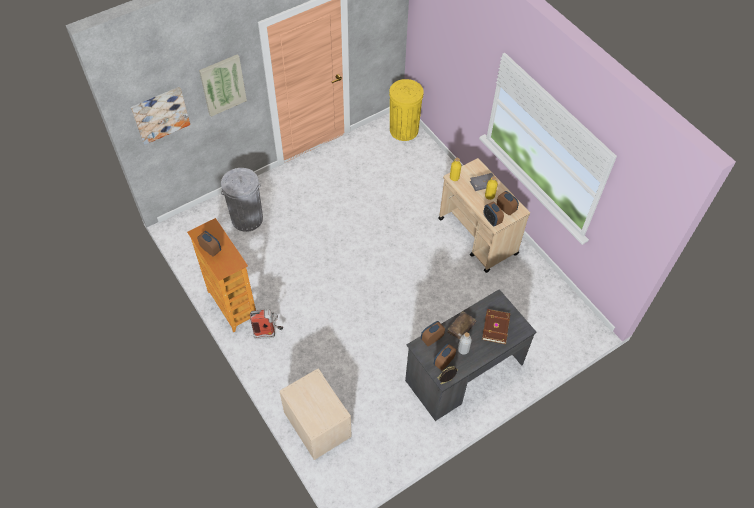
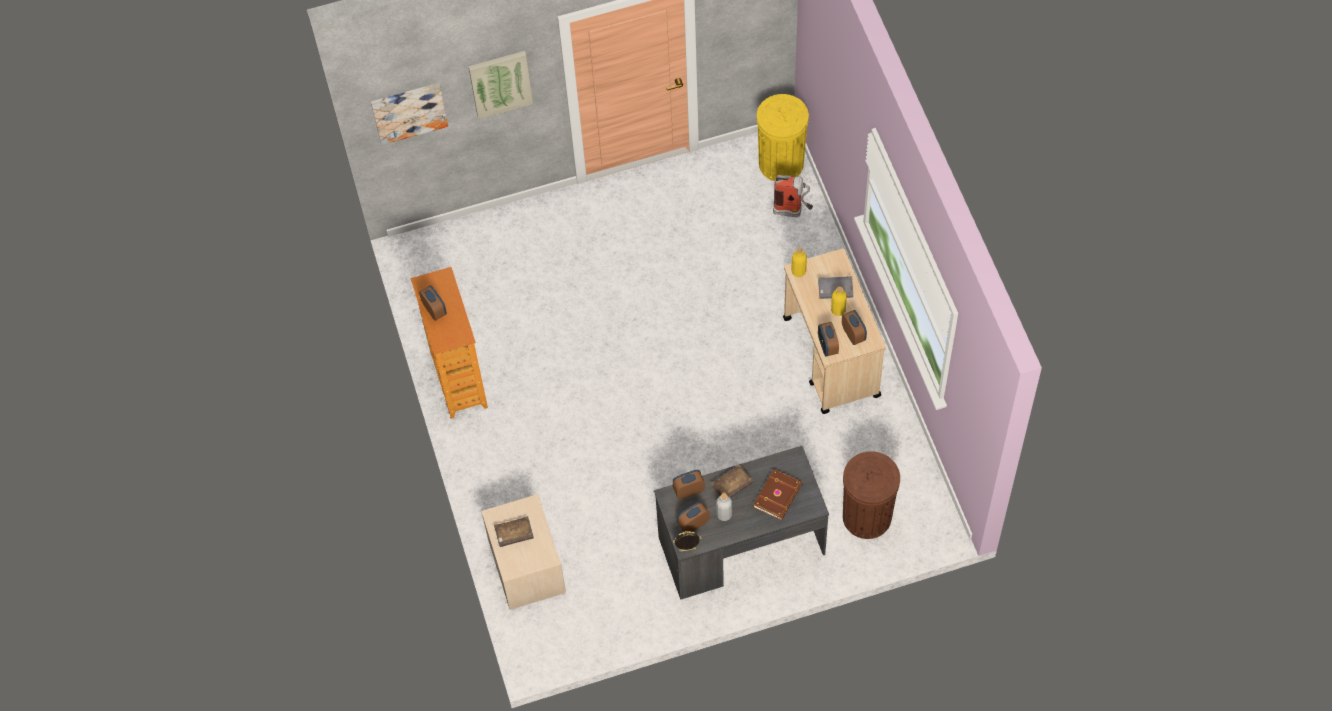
camera: 20 degrees right, 5 degrees up
(247, 218) = (511, 257): grey trash can -> none
(269, 334) = (497, 432): fire extinguisher -> fire extinguisher (792, 212)
(309, 402) = (514, 534): none -> brown book
(540, 332) = (867, 516): none -> brown trash can

